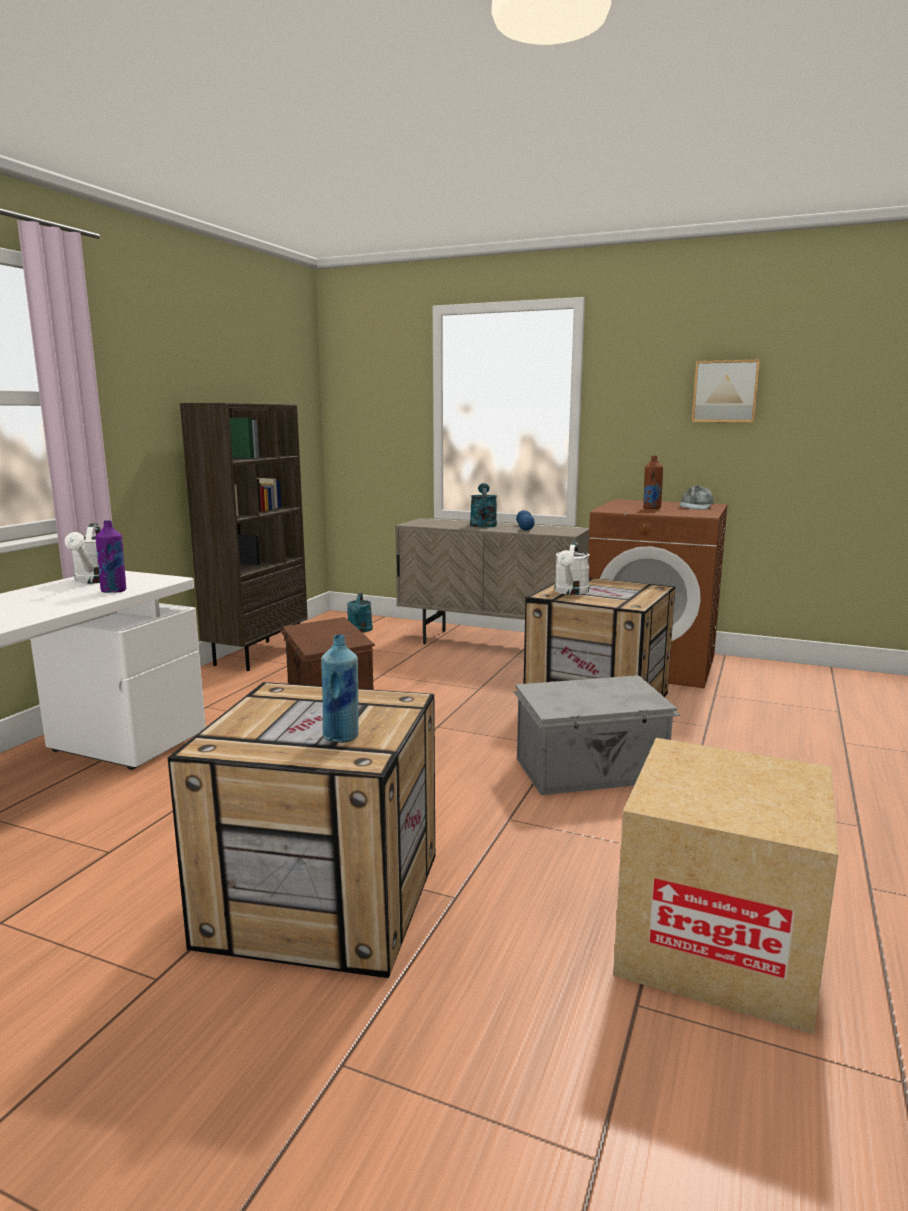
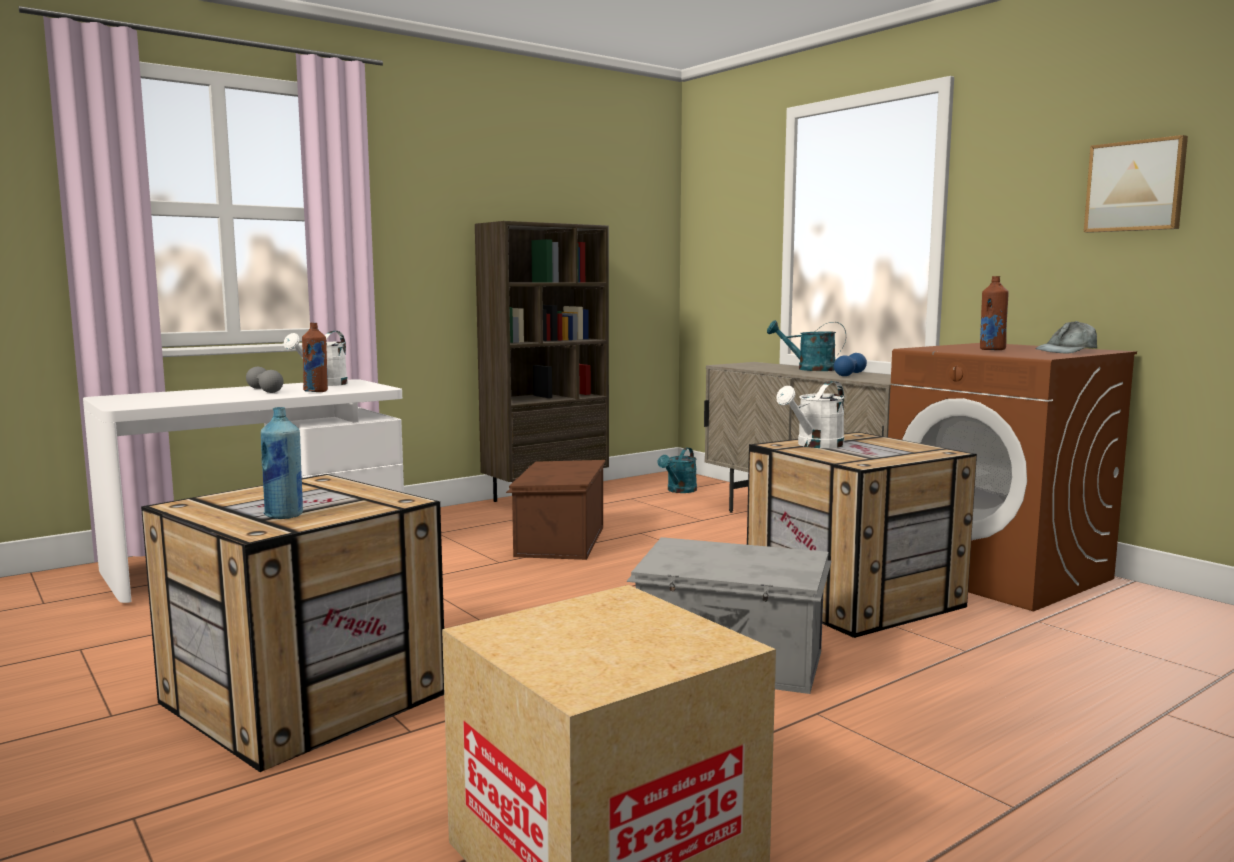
camera: 30 degrees right, 5 degrees down
(51, 596) = (265, 390): none -> grey dumbbell
(114, 591) = (316, 391): purple bottle -> brown bottle
(483, 524) = (809, 369): turquoise watering can -> turquoise watering can turned 105 degrees counterclockwise

